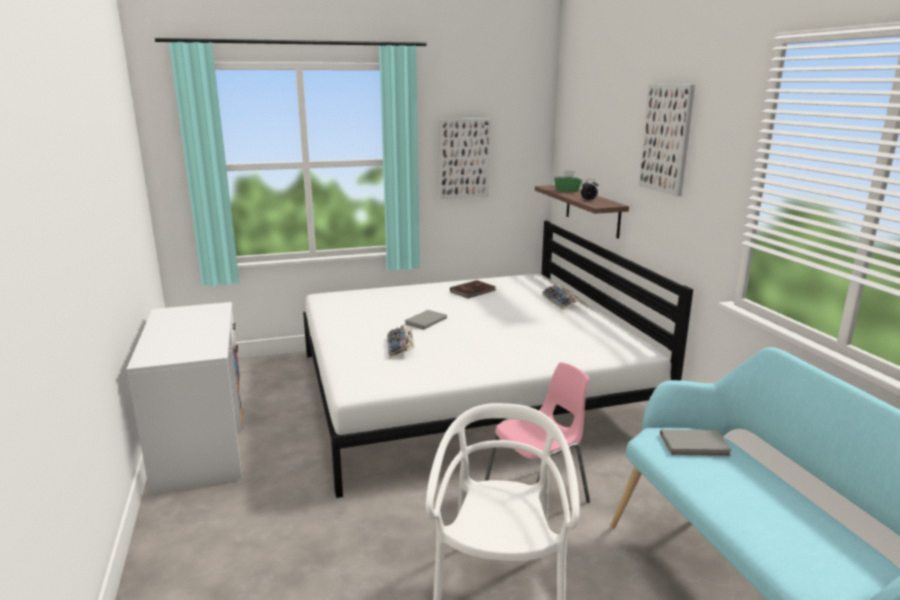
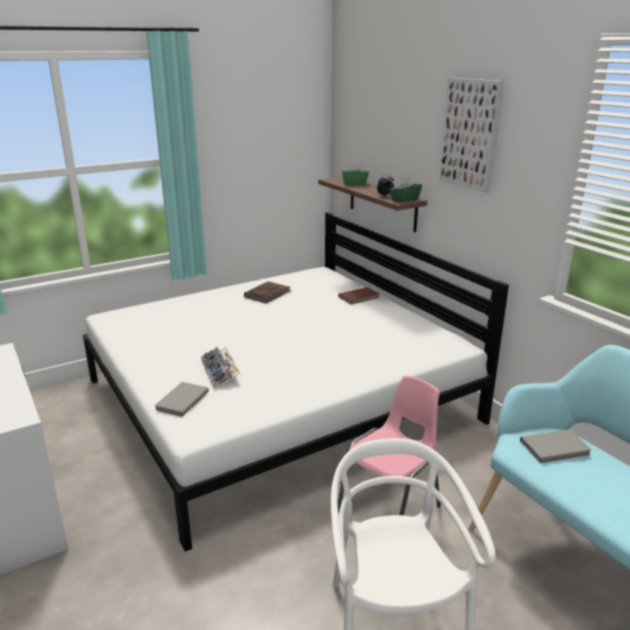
camera: 15 degrees left, 5 degrees up
(424, 321) = (233, 336): grey book -> grey book (181, 401)
(464, 158) = (243, 153): picture -> none
(561, 301) = (359, 297): keyboard -> brown book
(605, 204) = (404, 200): none -> green tissue box

